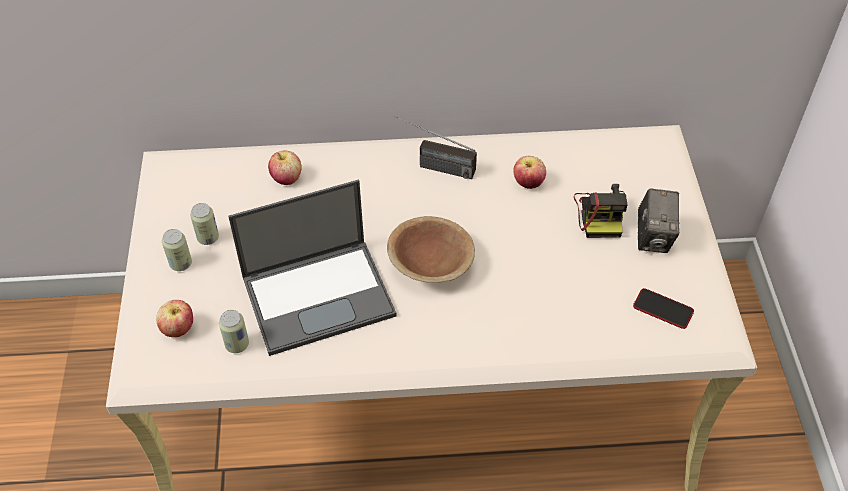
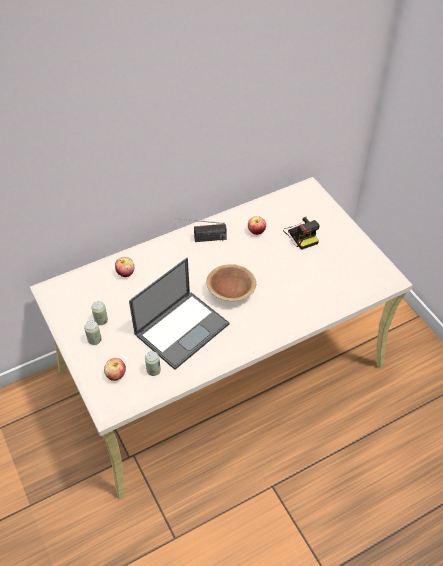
camera: 25 degrees left, 0 degrees up
(653, 237) = (333, 238): camera -> none
(663, 309) = (357, 272): phone -> none

